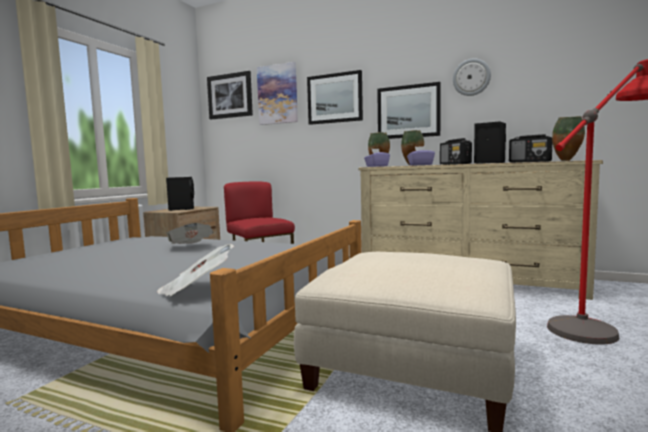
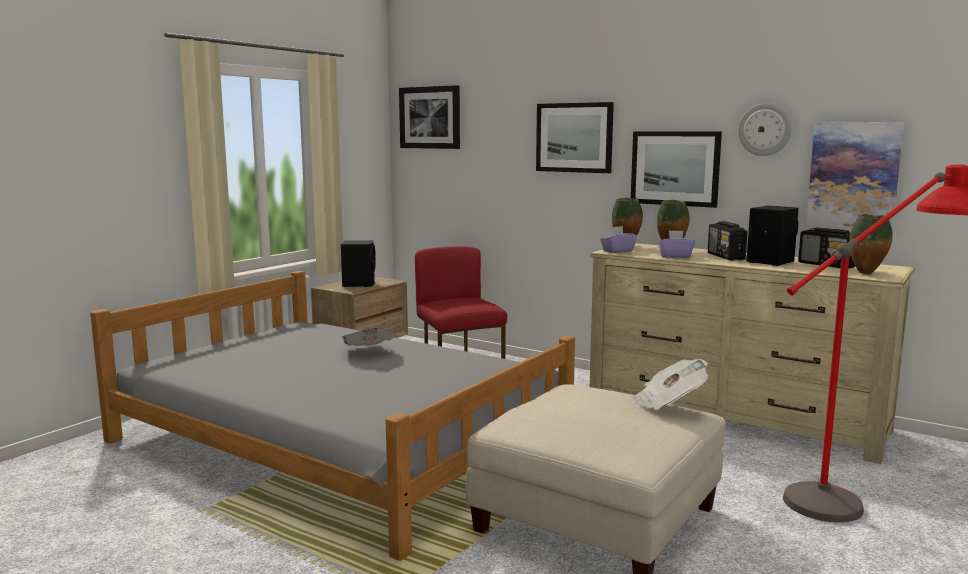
camera: 10 degrees right, 5 degrees up
(196, 290) = (373, 422): newspaper -> newspaper (667, 403)
(277, 94) = (495, 123): picture -> picture (853, 176)

